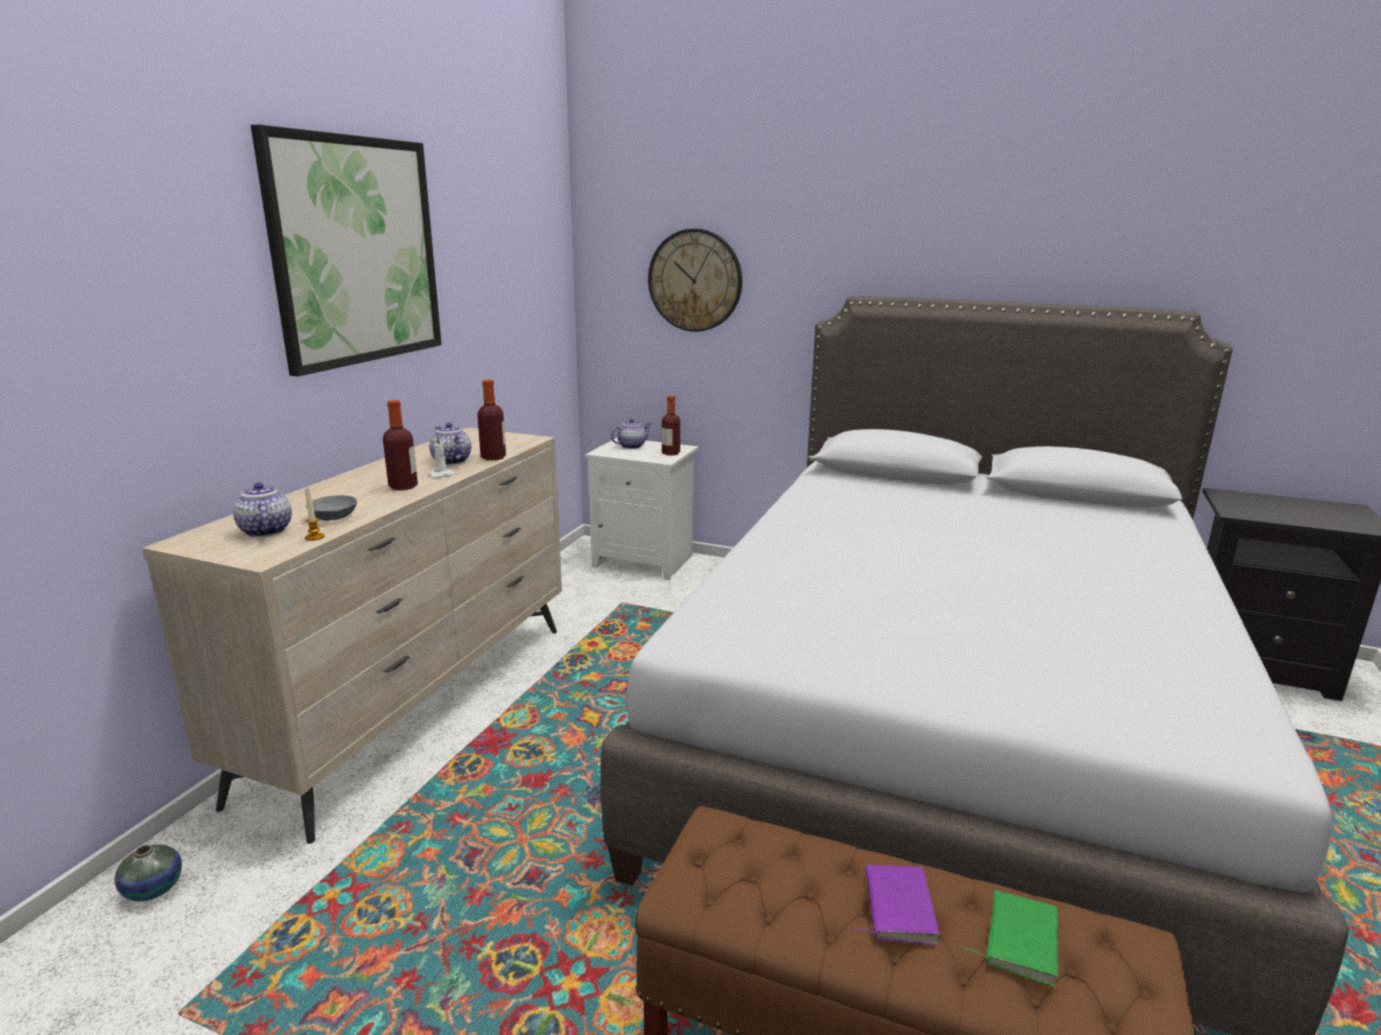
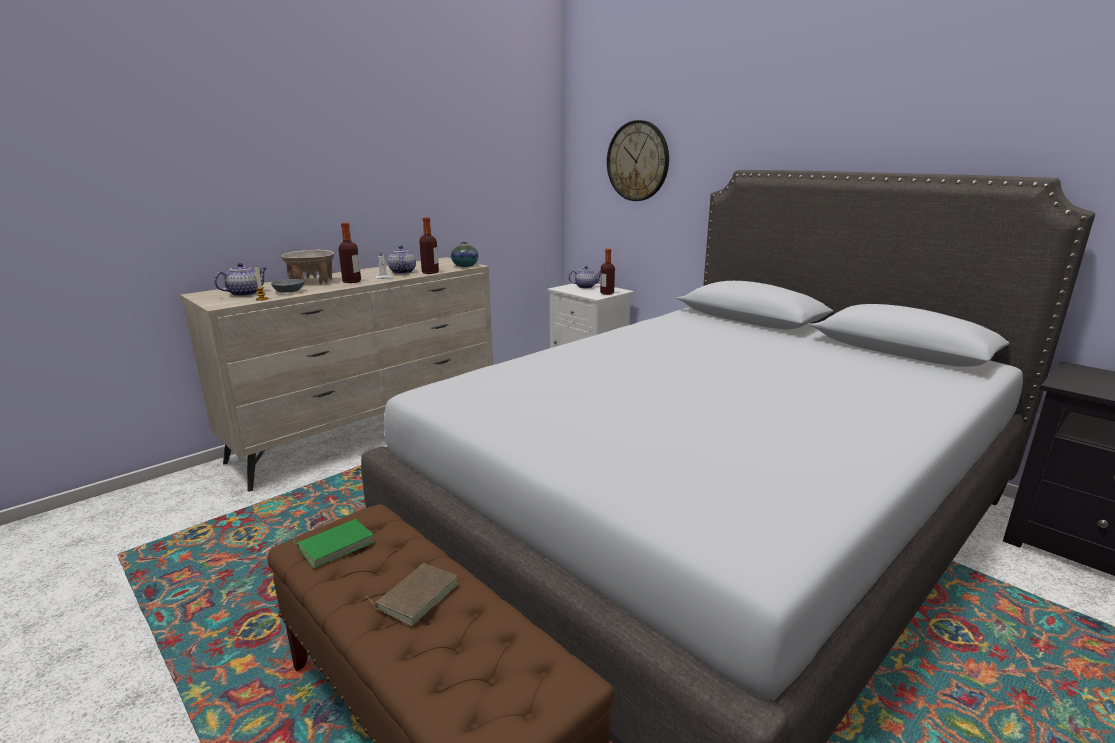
camera: 25 degrees right, 0 degrees up
(153, 889) = (163, 493): vase -> vase (465, 266)
(265, 530) = (245, 293): teapot -> teapot turned 45 degrees clockwise
(338, 494) = (312, 281): none -> beige bowl
(356, 251) = (357, 129): picture -> none
(896, 907) = (416, 595): purple book -> brown book
(1018, 939) = (473, 643): green book -> green book (335, 544)

